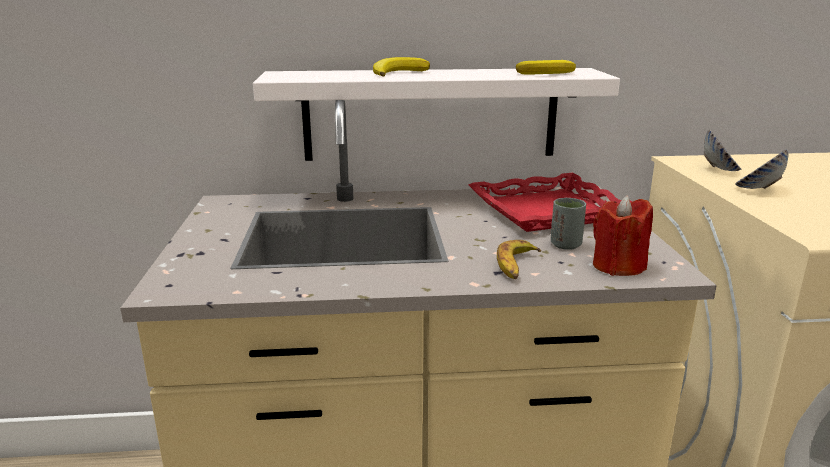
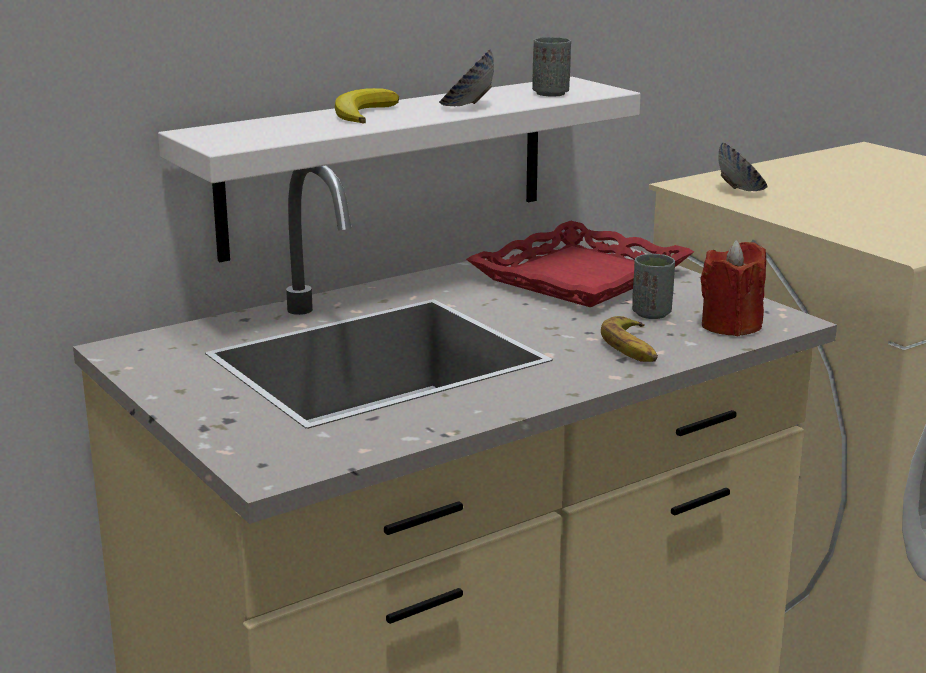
camera: 30 degrees left, 0 degrees up
(549, 73) = (550, 94): banana -> grey cup
(757, 189) = (804, 209): bowl -> bowl (466, 106)

